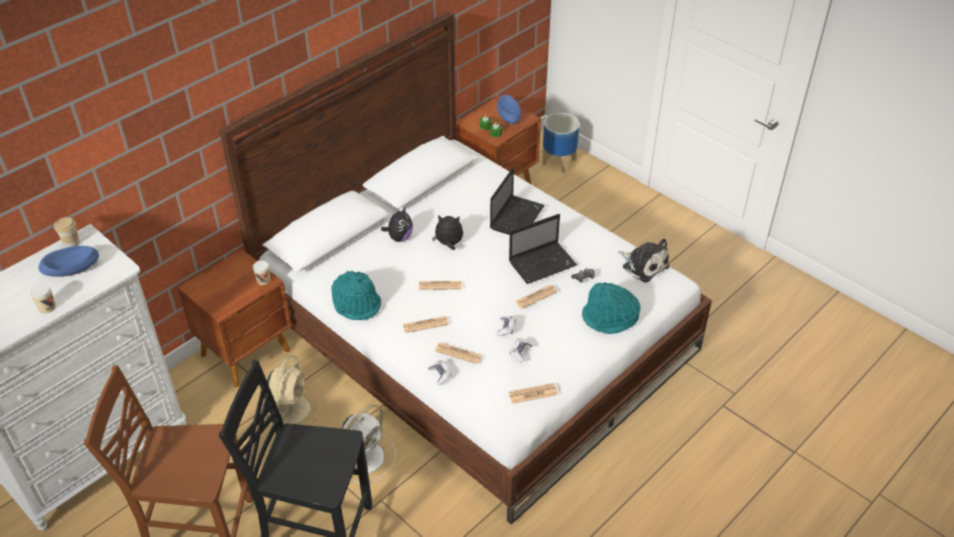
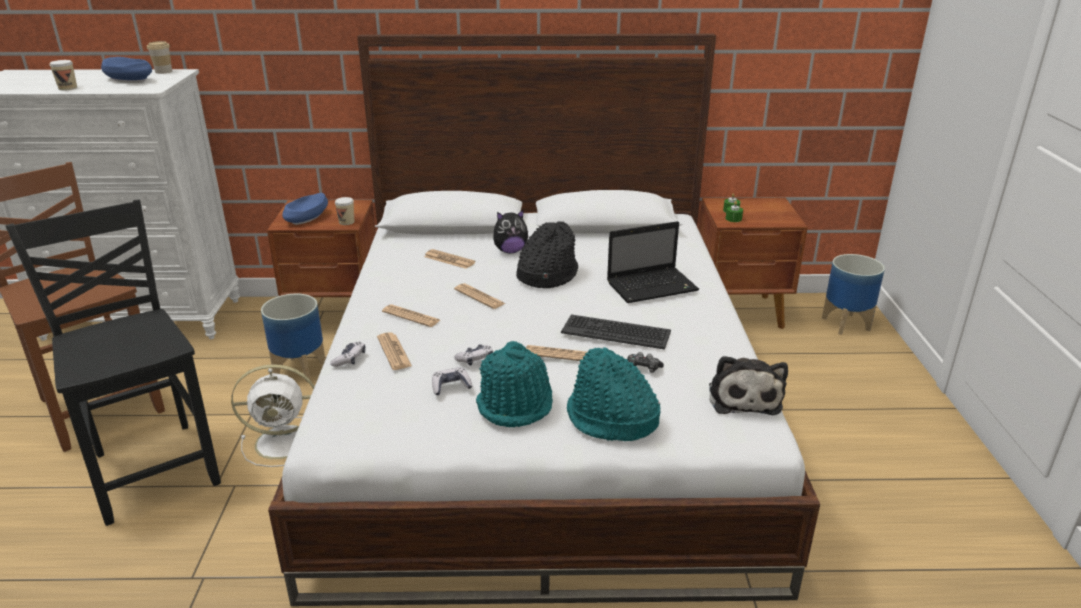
camera: 45 degrees right, 15 degrees down
(292, 408) = (300, 369): beige fan -> planter
(357, 303) = (388, 273): turquoise hat -> turquoise hat (515, 403)
(449, 244) = (546, 275): plush toy -> black hat
(508, 116) = (770, 213): blue bowl -> blue bowl (307, 218)
(533, 394) = (396, 430): newspaper -> newspaper (449, 260)
(543, 263) = (616, 332): laptop -> keyboard

